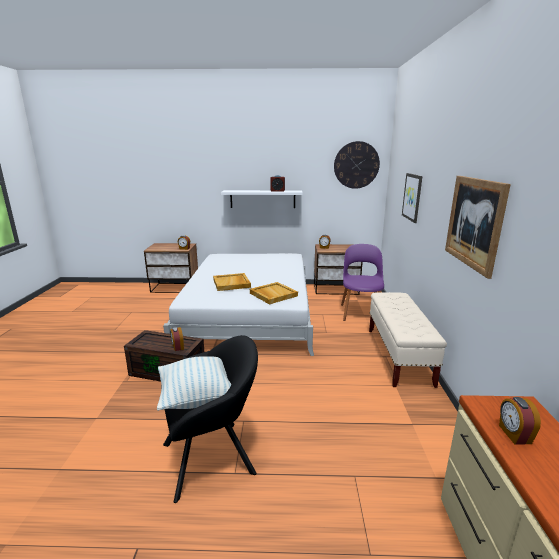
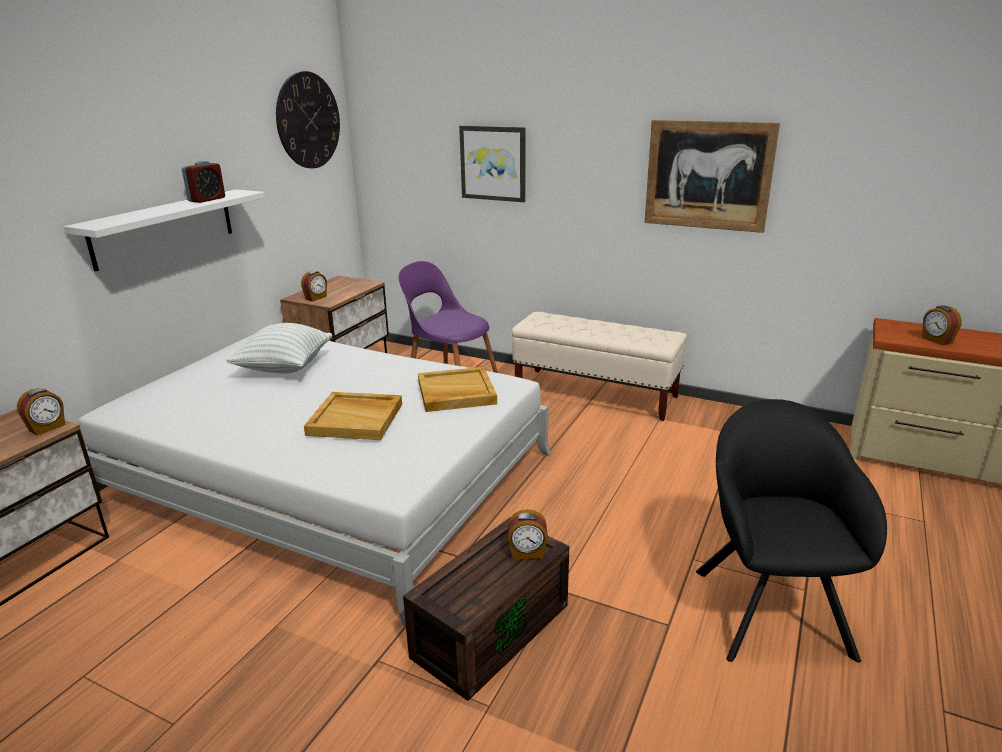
camera: 65 degrees left, 5 degrees up
(196, 397) = (784, 522): pillow -> pillow (285, 368)
(514, 434) = (936, 340): alarm clock -> alarm clock turned 45 degrees clockwise

